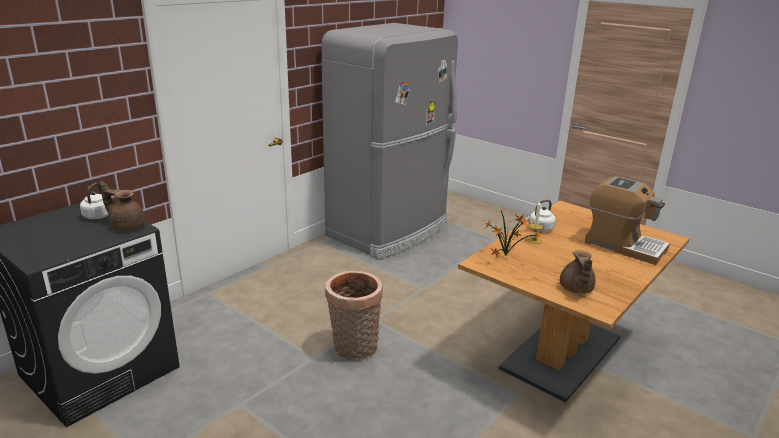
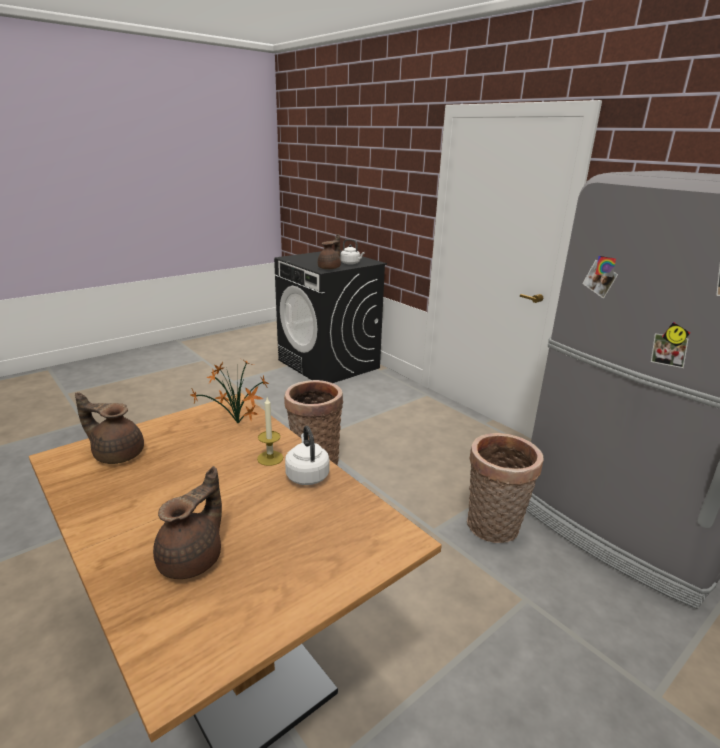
camera: 100 degrees right, 0 degrees up
(411, 268) = (493, 528): none -> basket
(623, 245) = (193, 559): coffee machine -> brown teapot

